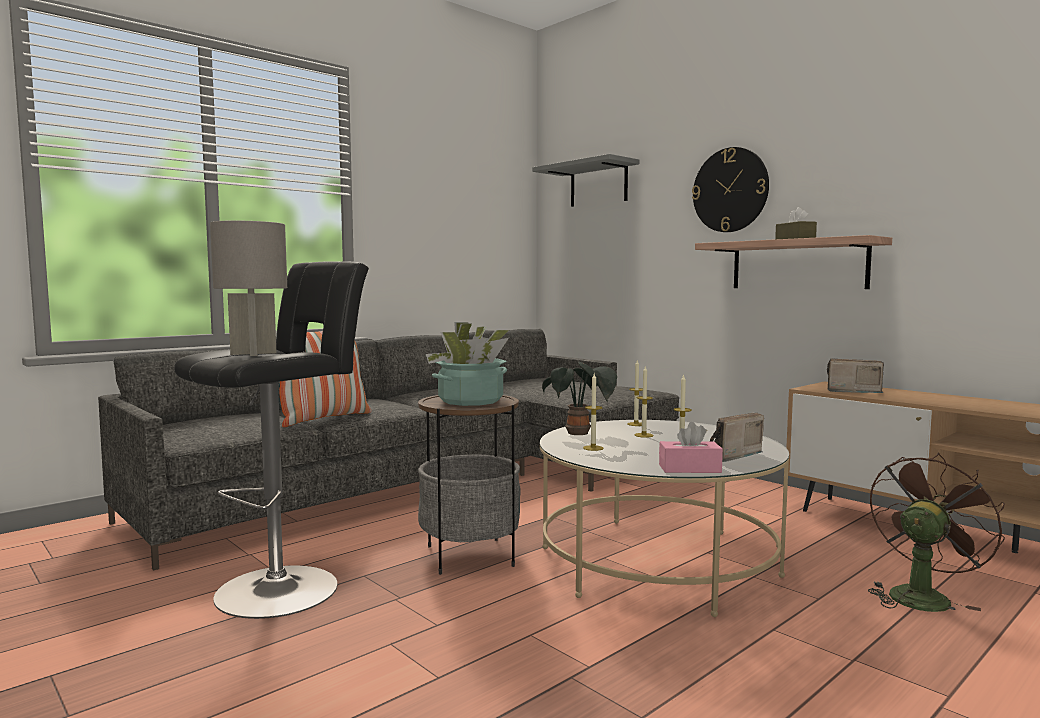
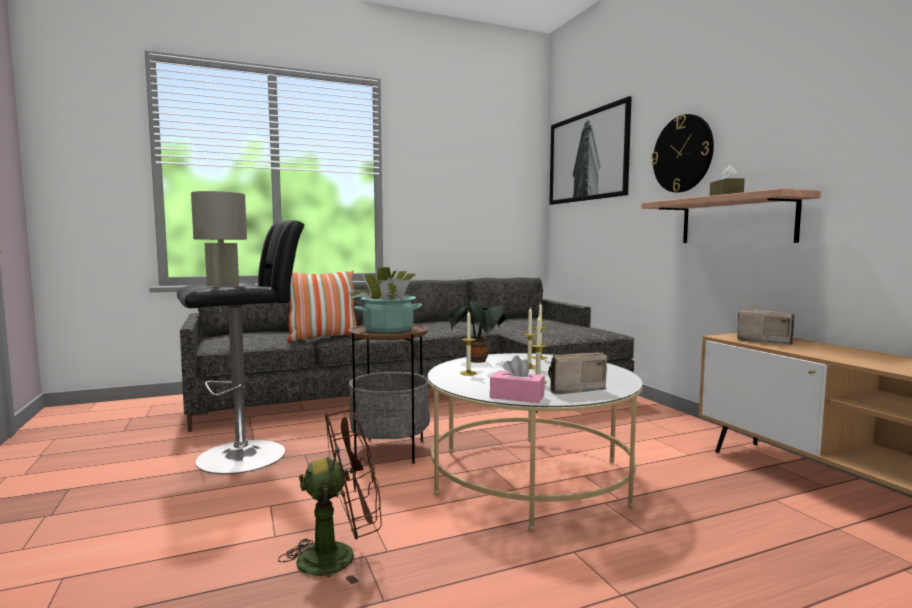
camera: 20 degrees right, 0 degrees up
(598, 184) = (587, 156): grey shelf -> picture
(922, 595) = (760, 549): brown fan -> brown fan (339, 556)

